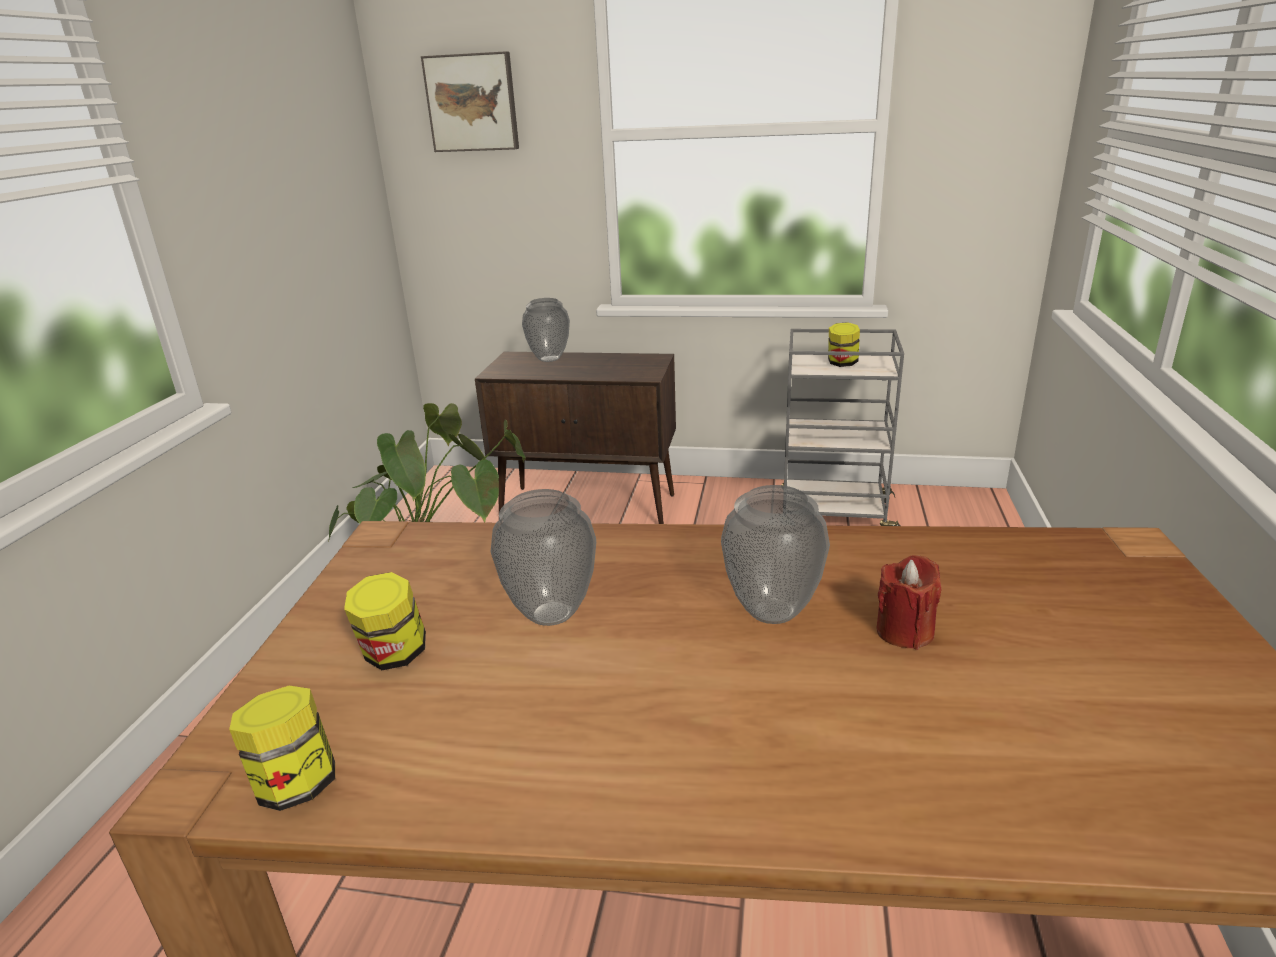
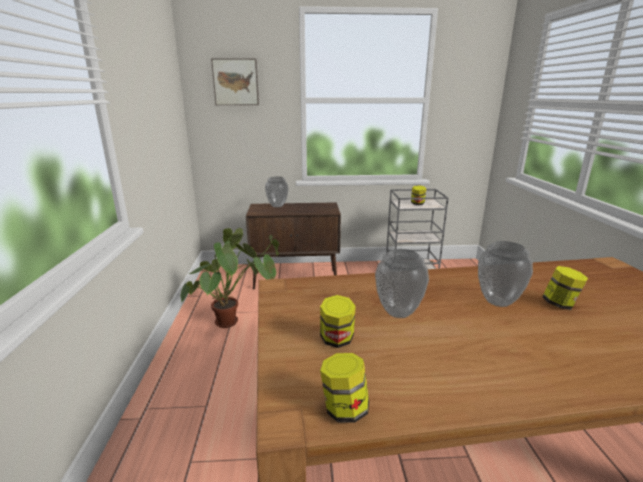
camera: 15 degrees left, 5 degrees down
(904, 631) = (560, 304): red candle -> jar

